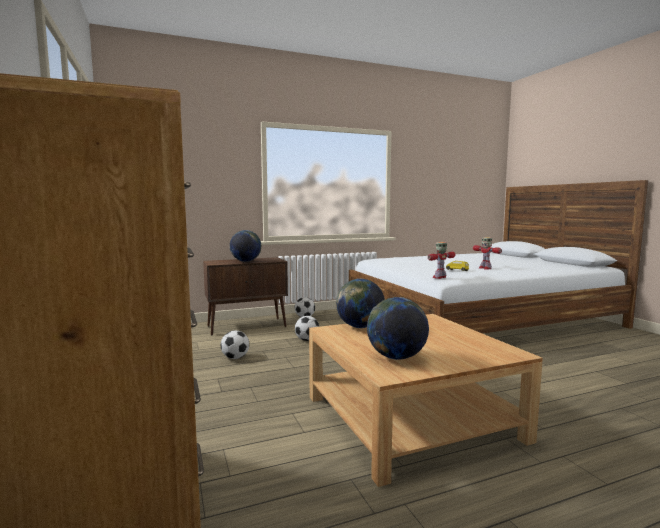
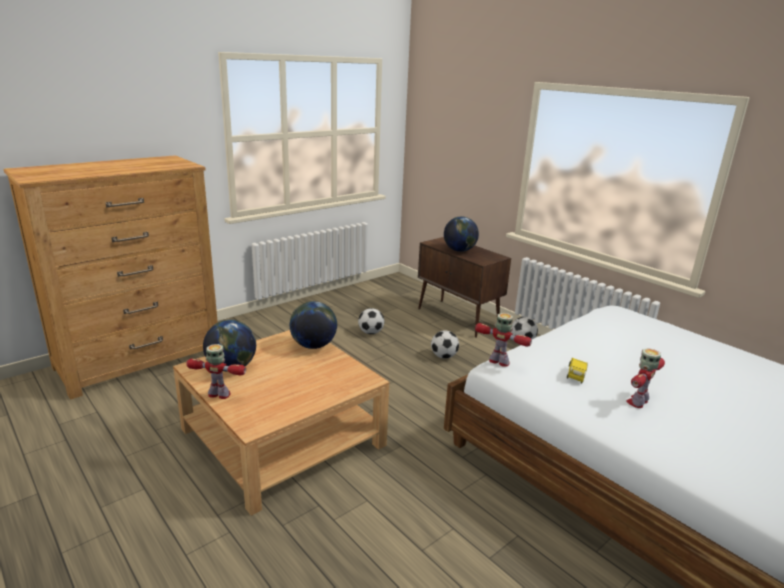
camera: 70 degrees right, 15 degrees up
(456, 364) = (220, 395): none -> toy robot

